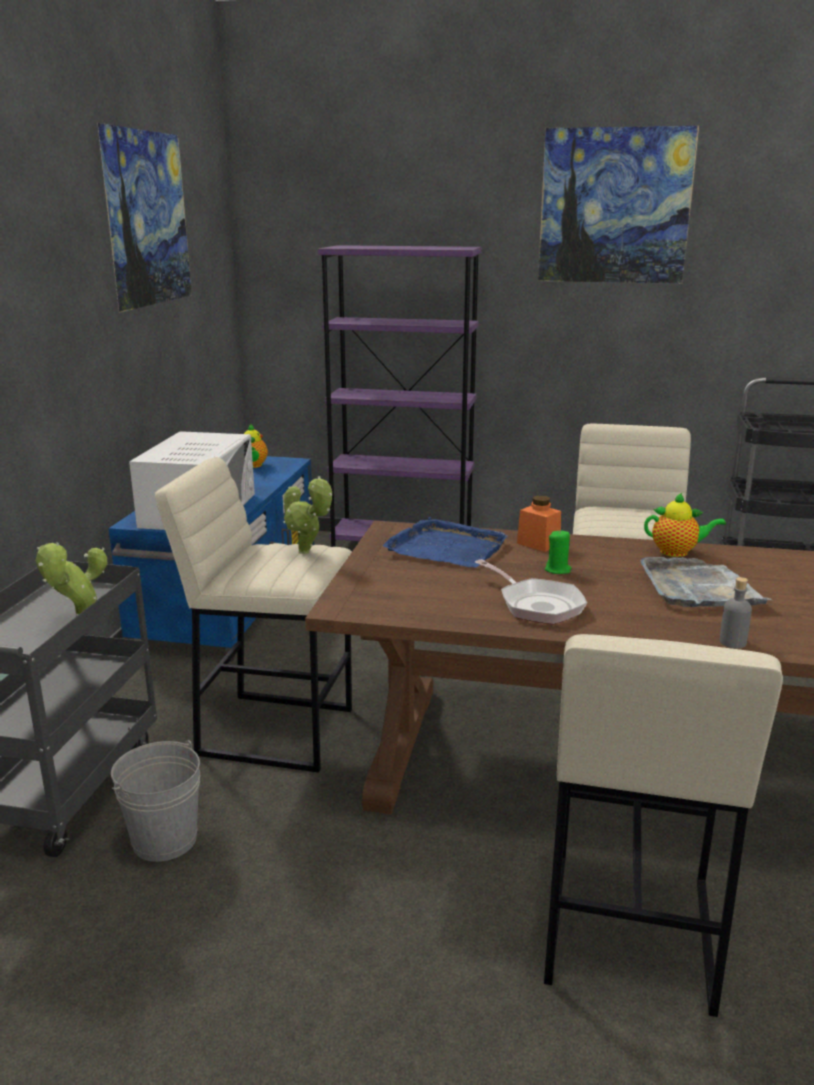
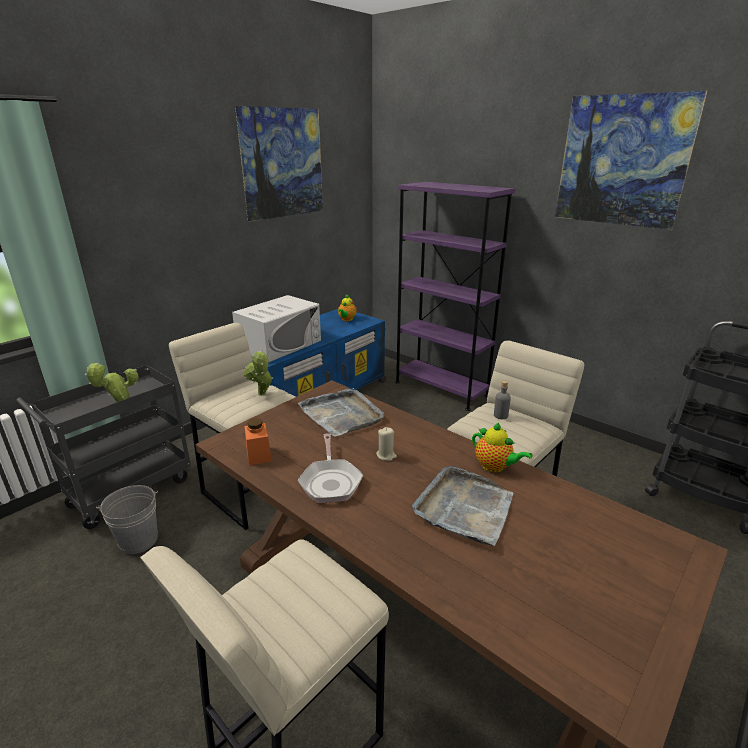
camera: 30 degrees right, 5 degrees up
(446, 548) = (342, 414): blue tray -> grey tray
(538, 544) = (404, 428): orange jar -> orange jar (259, 455)
(558, 570) = (386, 455): green candle -> beige candle
(732, 642) = (418, 573): grey bottle -> grey bottle (500, 415)

